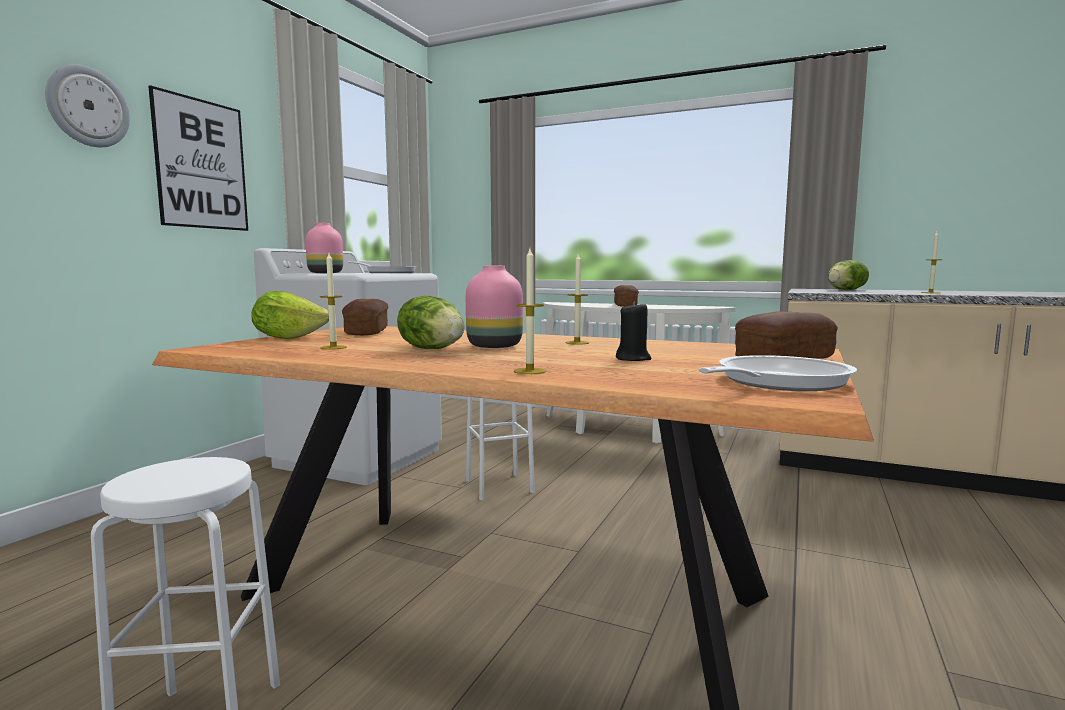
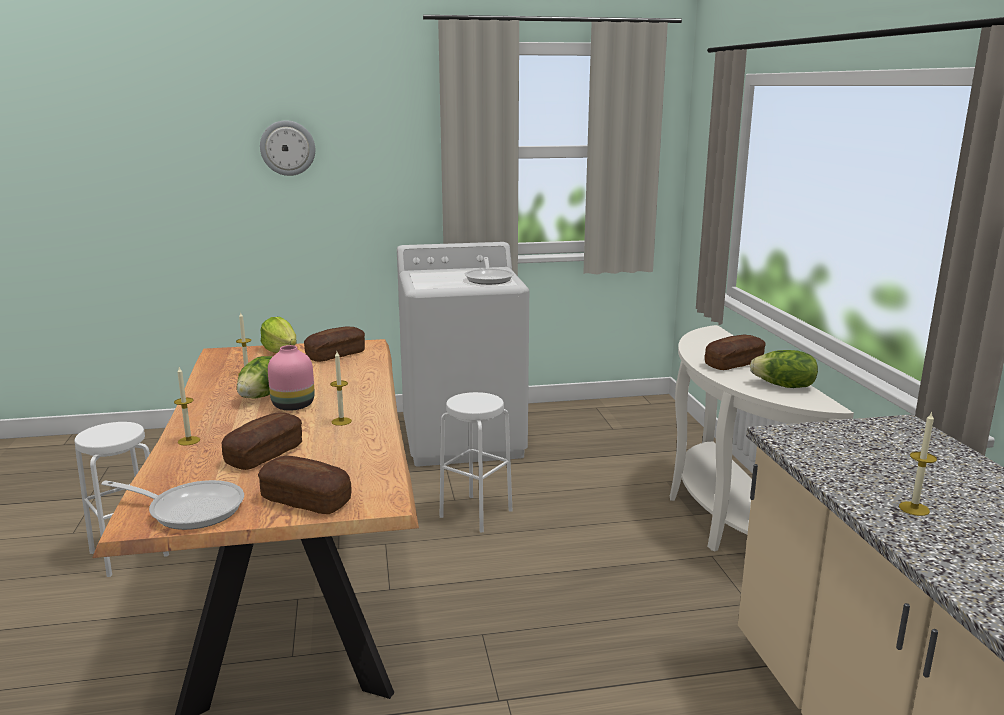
camera: 55 degrees right, 10 degrees up
(201, 164) = (374, 173): picture -> none
(326, 273) = (432, 275): pink vase -> none
(633, 359) = (265, 455): black candle -> bread
(846, 290) = (902, 451): lettuce -> lettuce (784, 386)

